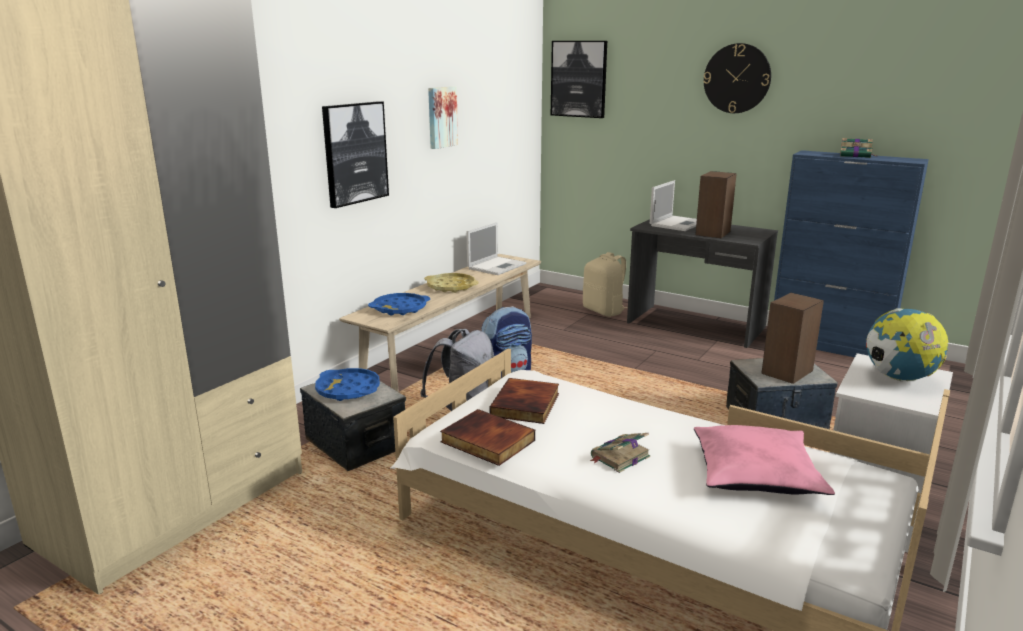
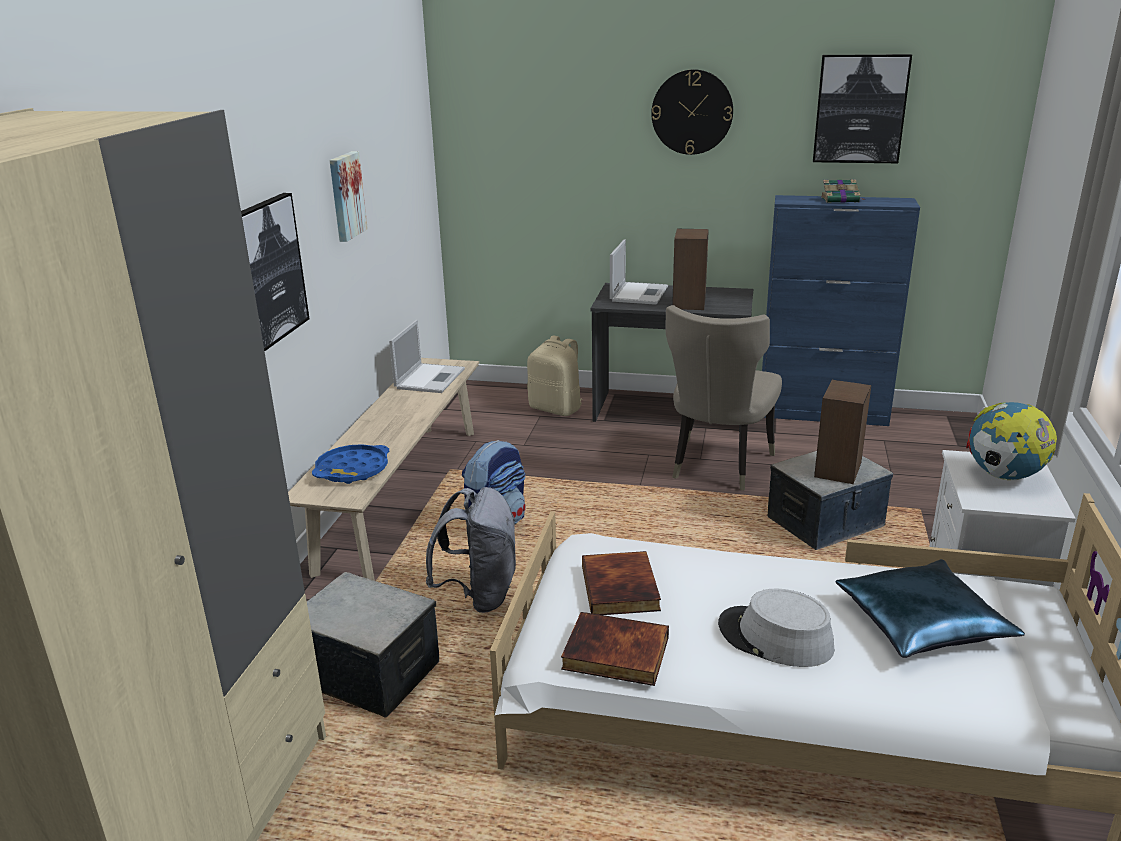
camera: 20 degrees left, 5 degrees up
(348, 390) = (354, 608): blue tray -> none
(451, 287) = (395, 422): yellow tray -> none
(579, 79) = (484, 117): picture -> picture (860, 109)
(619, 457) = (775, 638): book -> grey hat
(708, 367) = (717, 467): none -> beige chair
(756, 473) = (921, 622): pink pillow -> blue pillow

